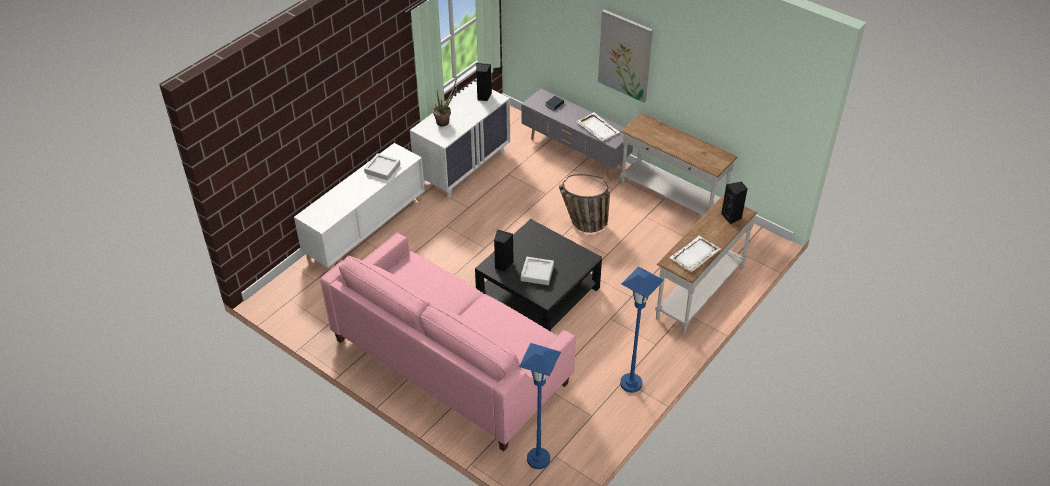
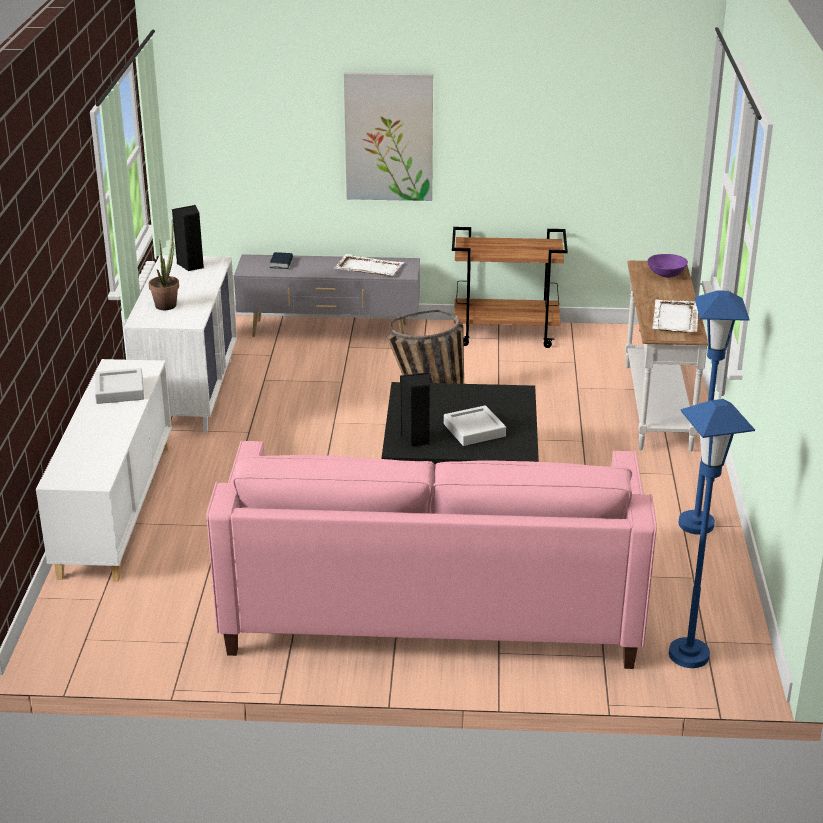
camera: 35 degrees left, 15 degrees down
(670, 198) = (506, 334): white console table -> brown cart
(732, 217) = (667, 274): black speaker -> purple bowl

